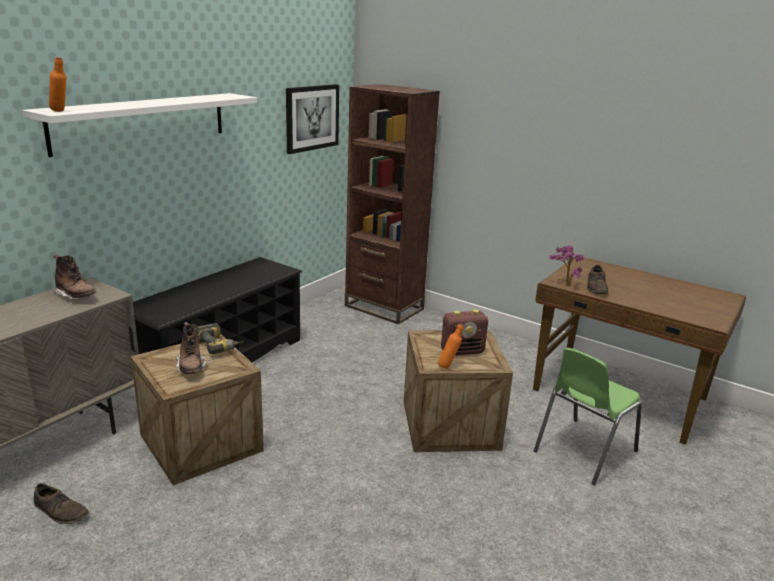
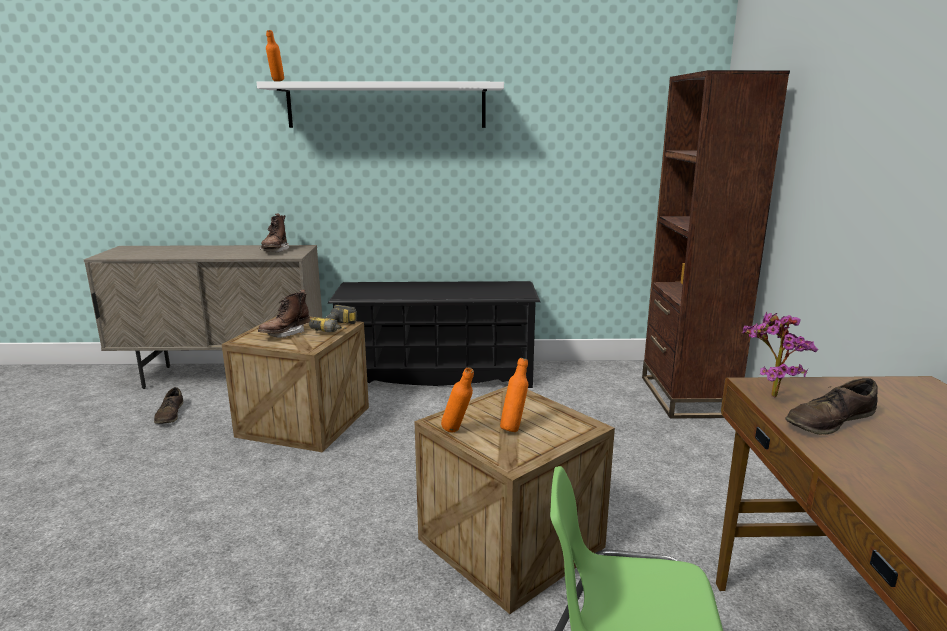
camera: 55 degrees right, 5 degrees down
(312, 118) = (636, 124): picture -> none
(462, 351) = (514, 428): radio -> orange bottle

